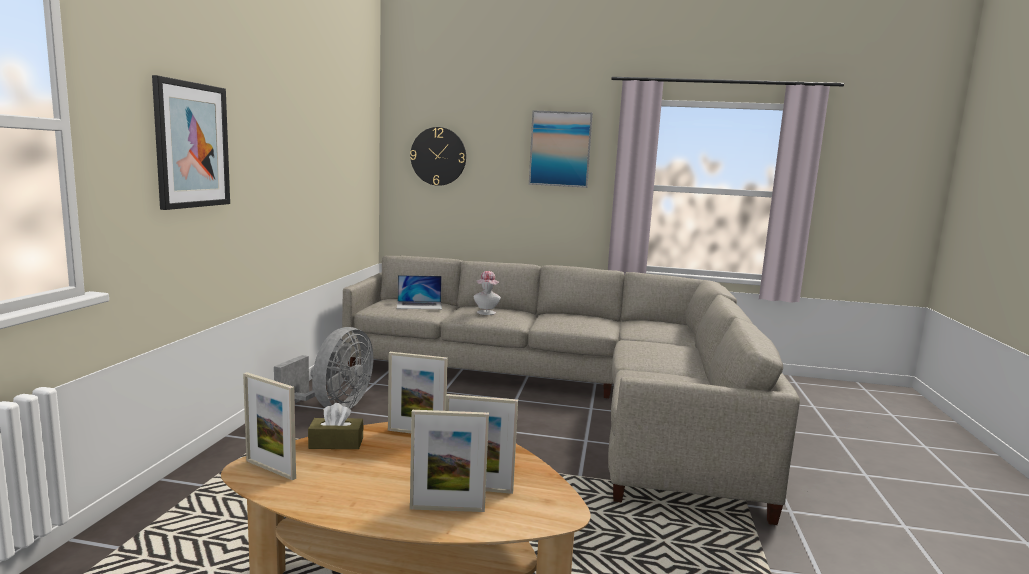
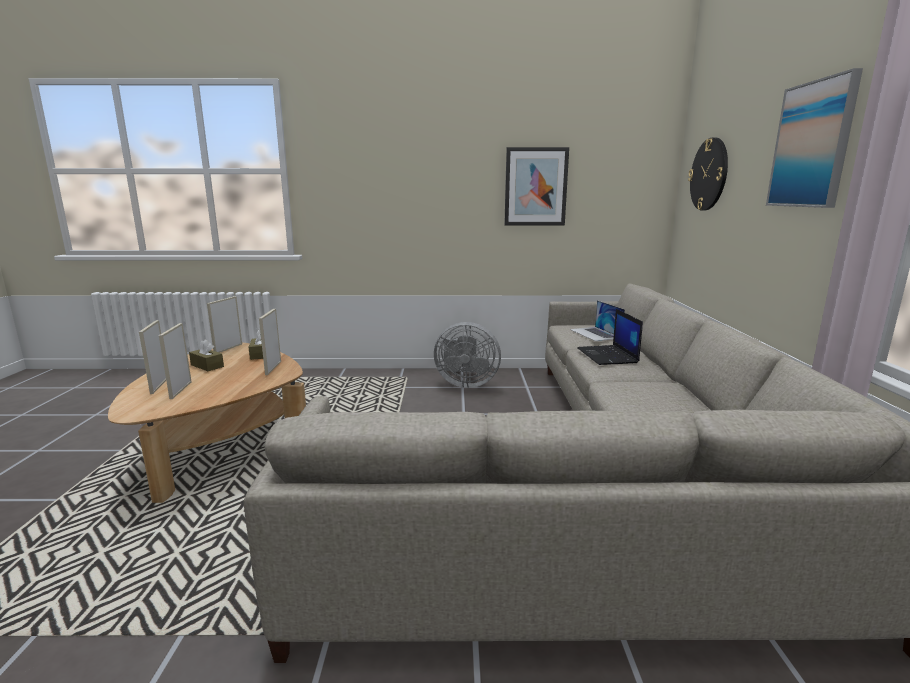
camera: 80 degrees right, 5 degrees up
(192, 145) = (375, 178): picture -> picture (535, 187)
(366, 480) = (207, 366): none -> brown tissue box
(486, 313) = (608, 356): hat -> laptop

